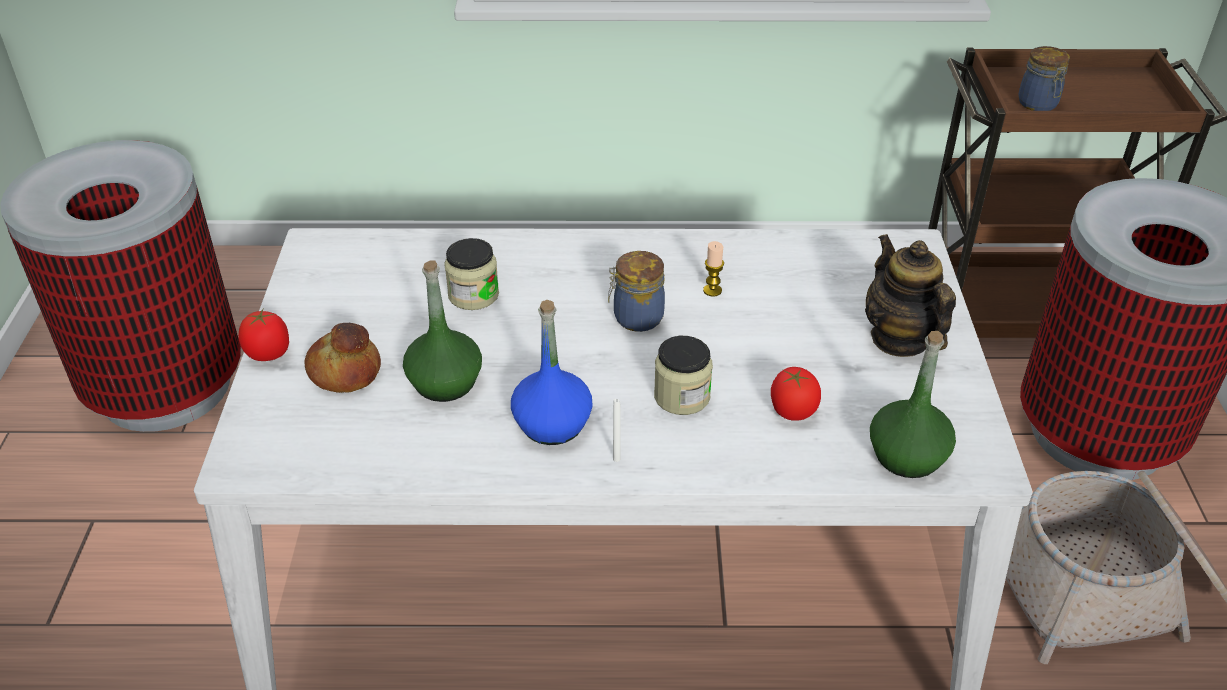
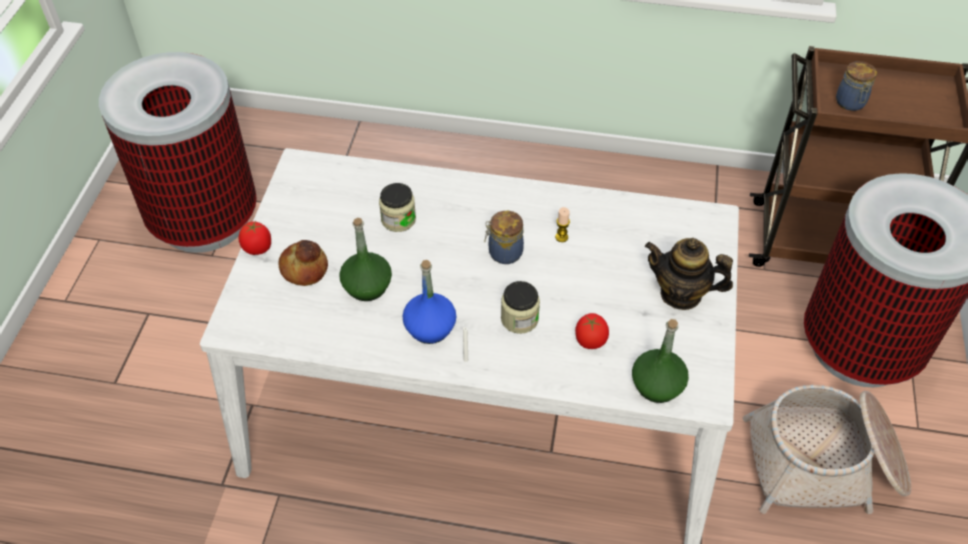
camera: 10 degrees right, 10 degrees up
(900, 338) = (681, 294): teapot -> teapot turned 60 degrees counterclockwise

